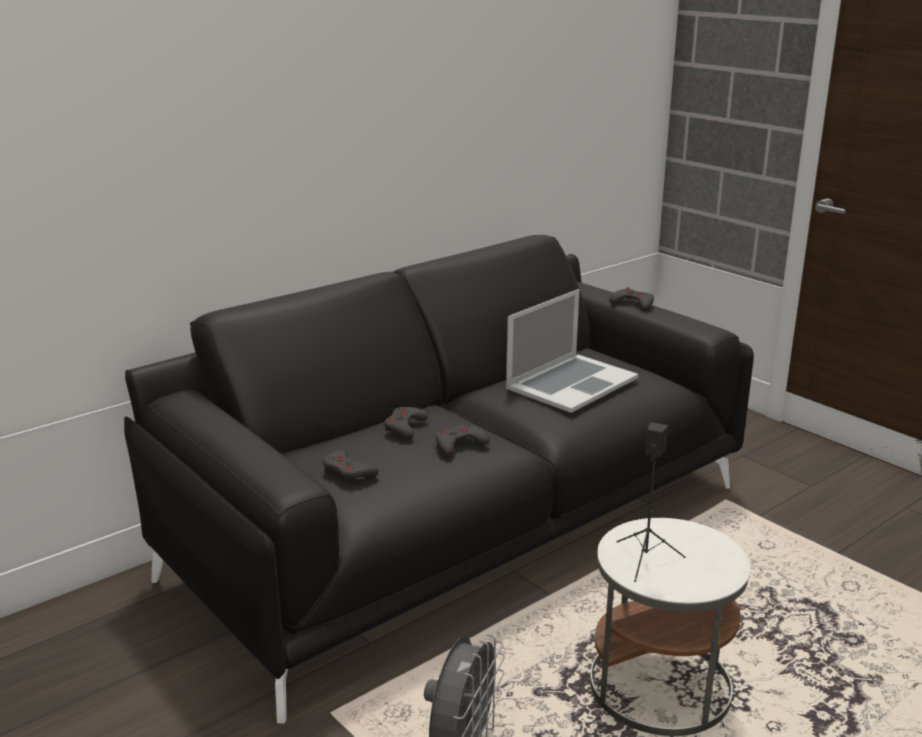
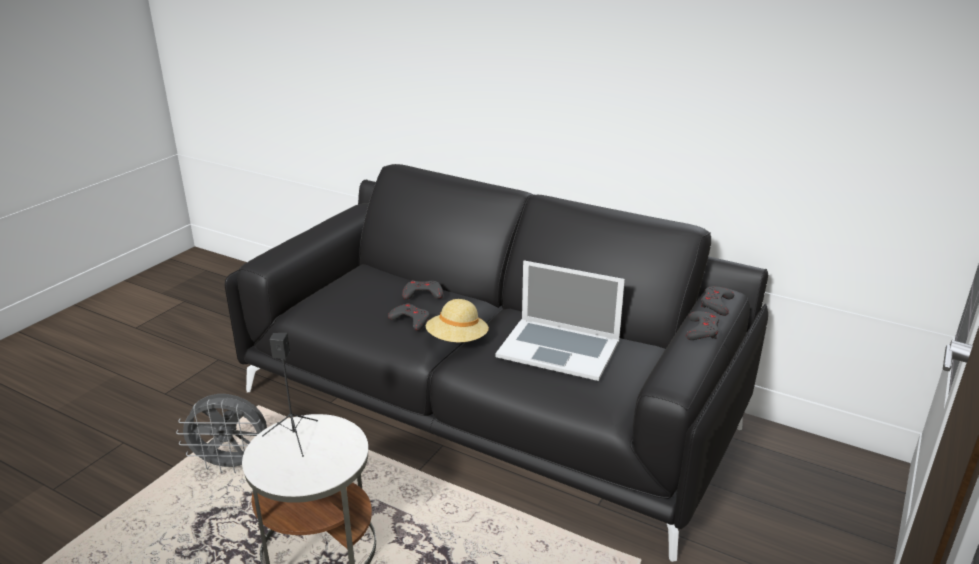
camera: 70 degrees right, 5 degrees up
(348, 472) = (349, 290): grey game controller -> grey game controller (716, 304)
(517, 429) = (457, 340): none -> beige hat

